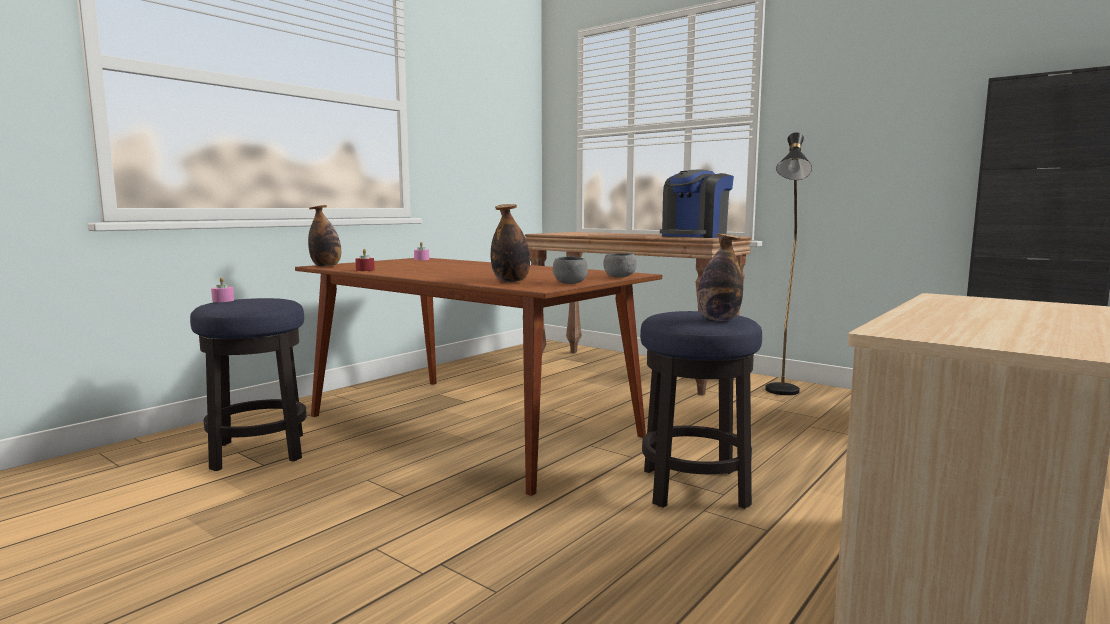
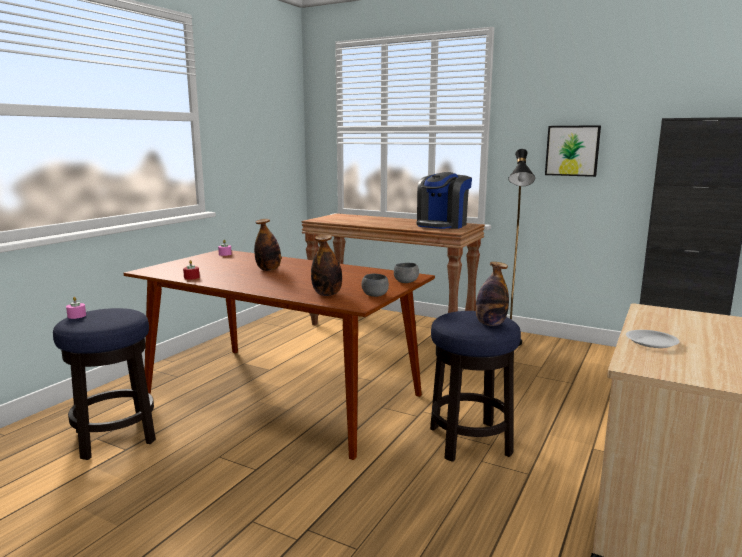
camera: 10 degrees left, 5 degrees up
(326, 266) = (151, 271): bottle -> bottle (268, 269)
(868, 138) = (572, 150): none -> picture
(933, 317) = (651, 342): none -> white plate

